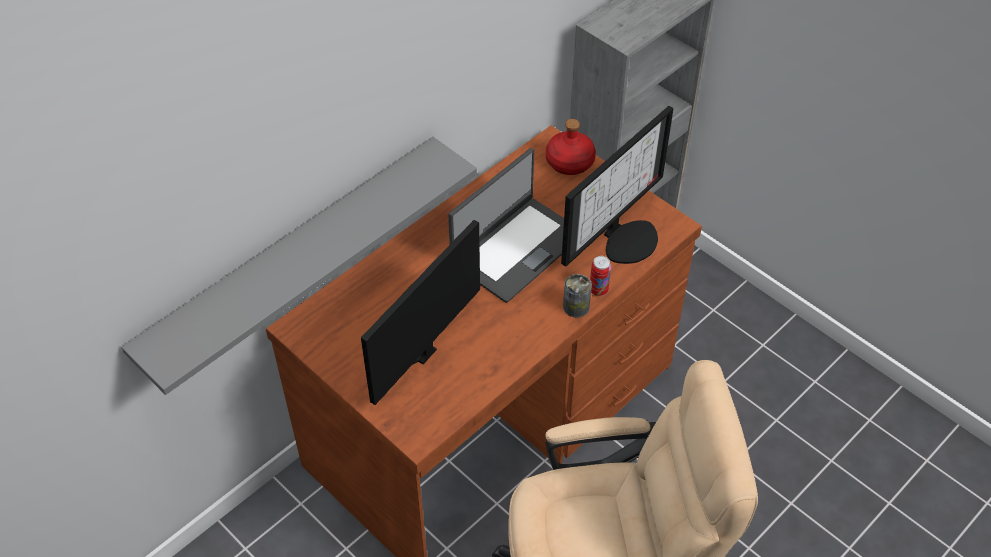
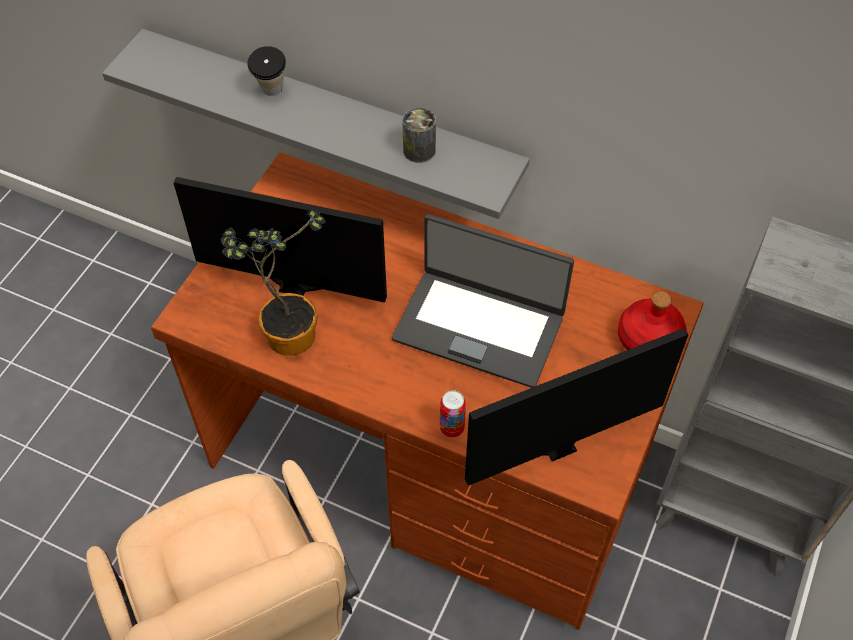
camera: 70 degrees right, 5 degrees up
(271, 270) = (271, 93): none -> cup
(465, 369) = (285, 331): none -> potted plant
(576, 307) = (416, 411): can -> can (419, 150)
(626, 238) = (550, 436): monitor -> monitor turned 135 degrees clockwise

